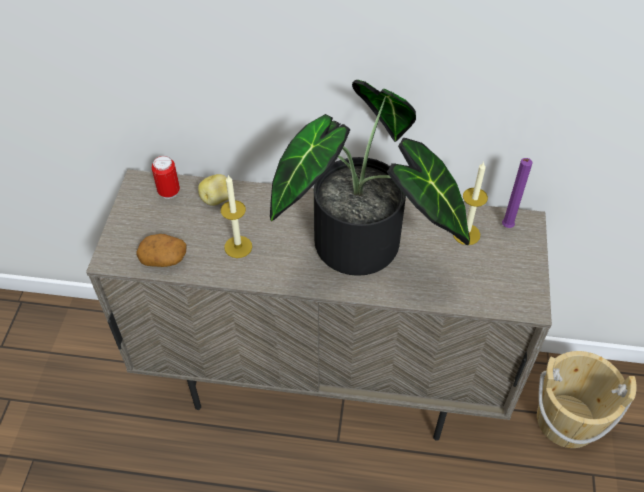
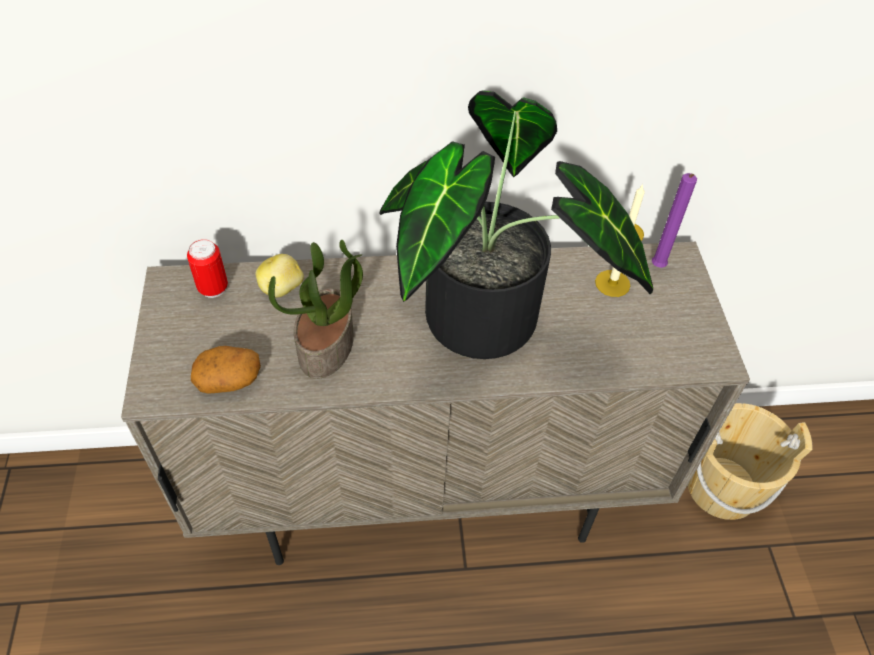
camera: 15 degrees left, 0 degrees up
(238, 247) = (327, 346): candle -> potted plant

